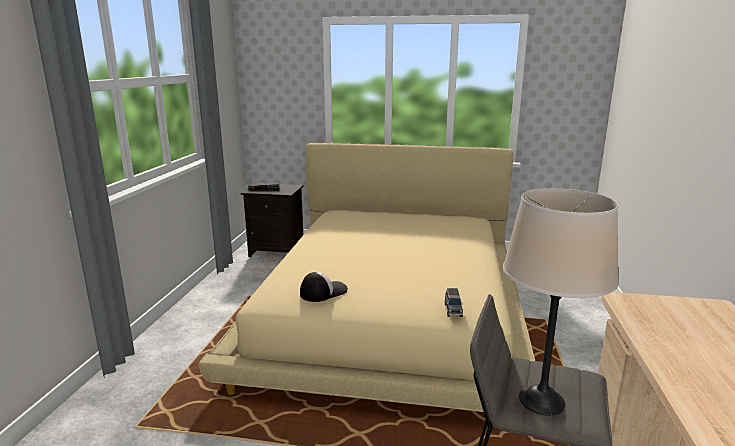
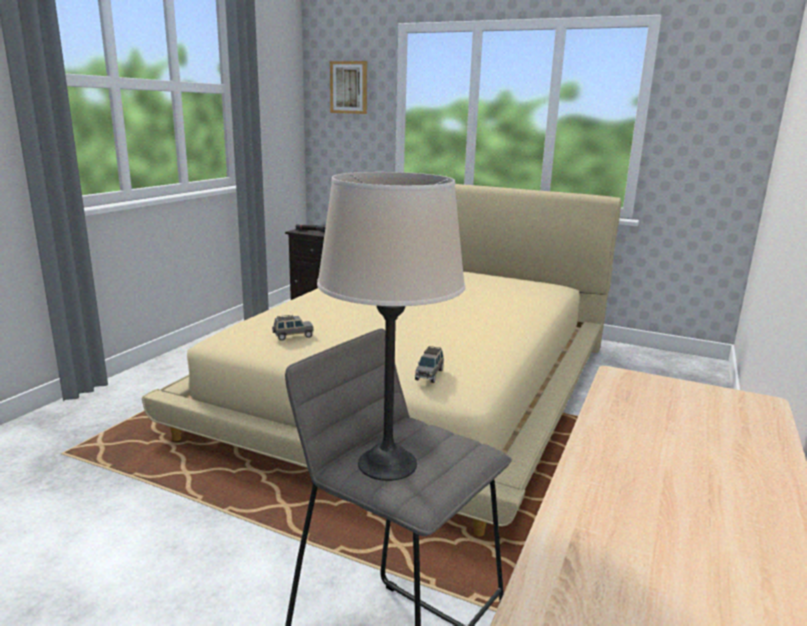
camera: 15 degrees right, 0 degrees up
(280, 68) = (349, 87): none -> picture
(323, 292) = (293, 336): cap -> grey toy car

